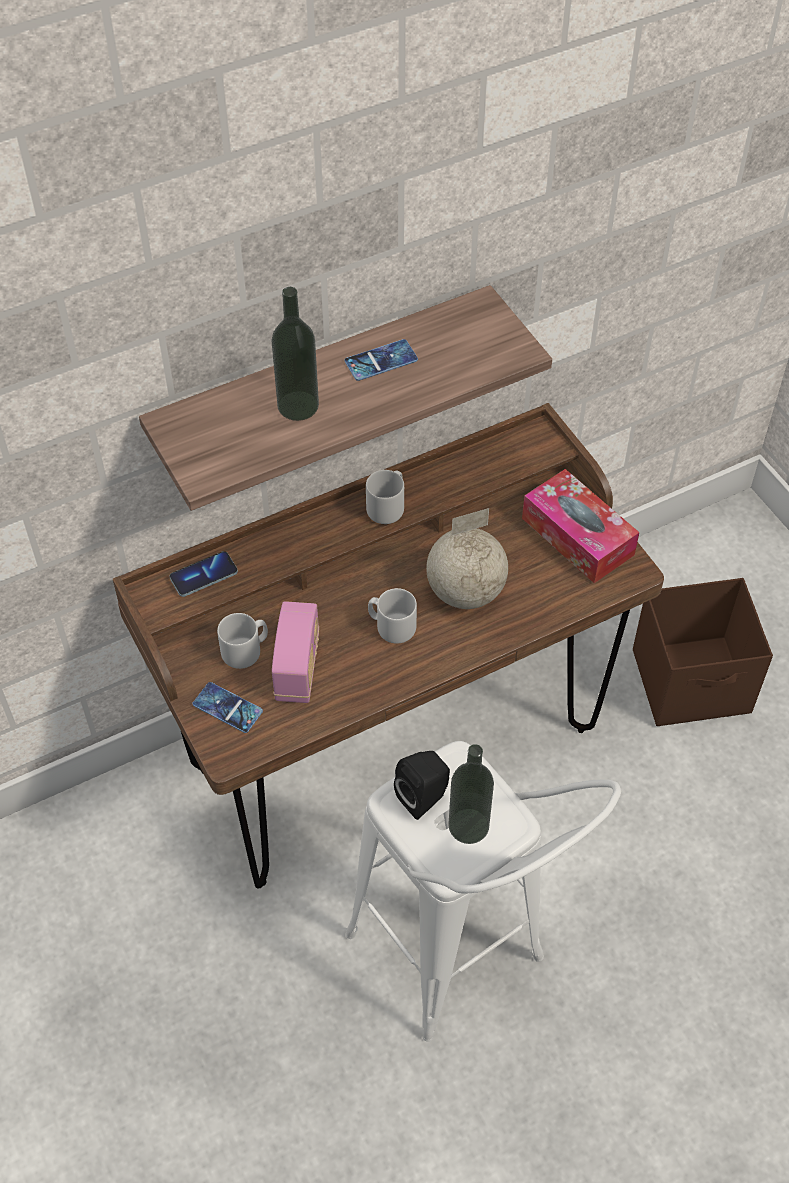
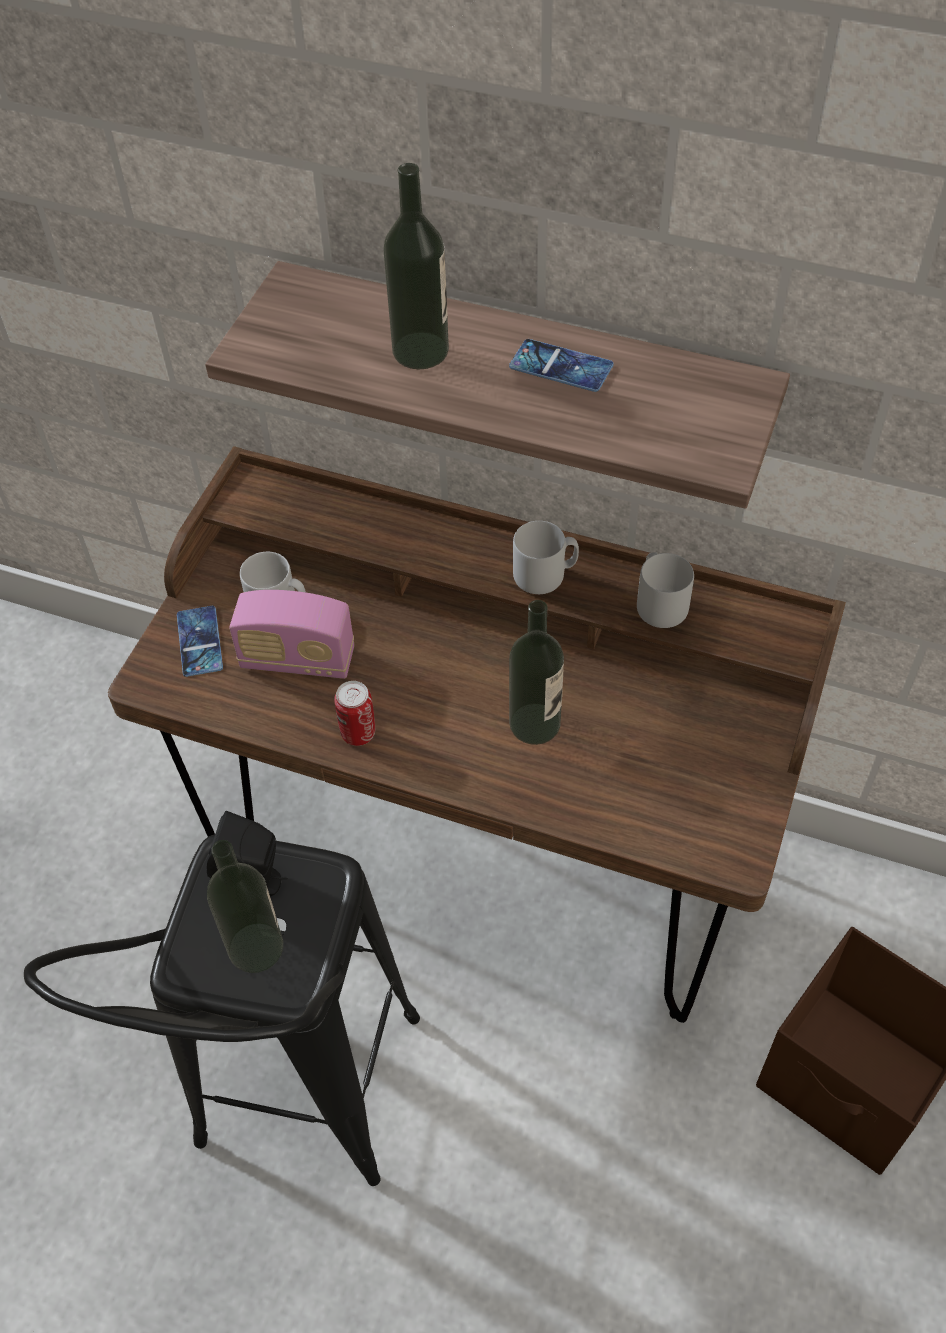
camera: 50 degrees right, 0 degrees up
(203, 575) = (308, 504): phone -> none
(297, 668) = (298, 659): radio -> radio turned 45 degrees clockwise
(383, 675) = (358, 733): none -> can
(391, 626) = (425, 695): grey mug -> grey mug (659, 603)
(462, 970) = (299, 1117): white stool -> black stool
(464, 592) = (535, 724): globe -> bottle
(577, 536) = (723, 770): tissue box -> none

